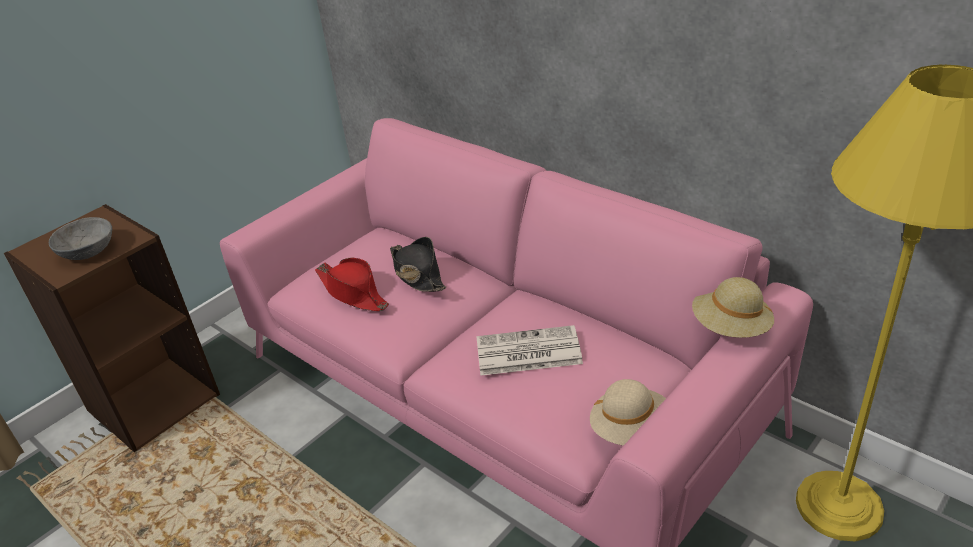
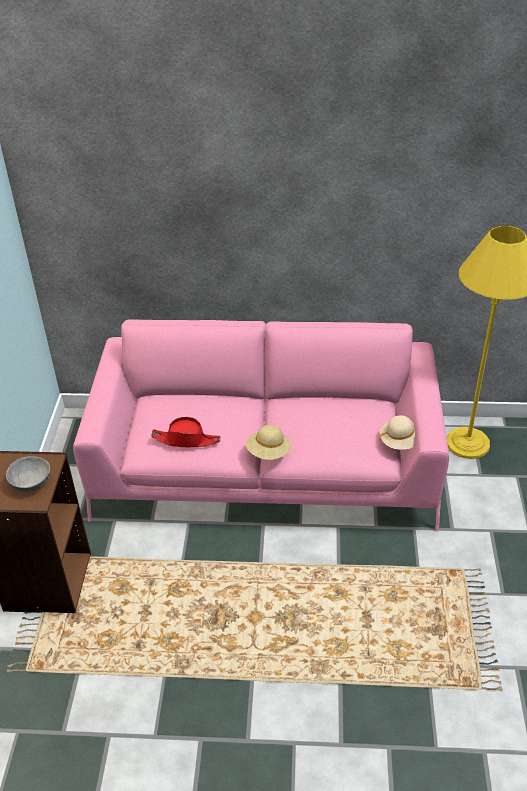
camera: 40 degrees left, 5 degrees up
(417, 273) = (212, 413): black hat -> none
(527, 352) = (320, 428): newspaper -> none
(730, 327) = (414, 373): beige hat -> beige hat (268, 452)

